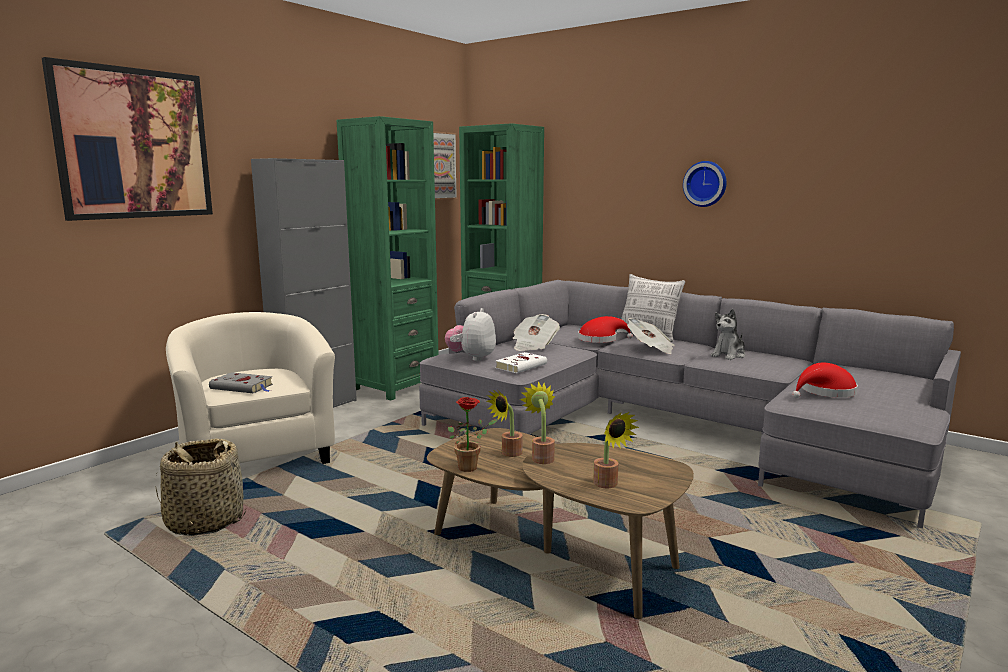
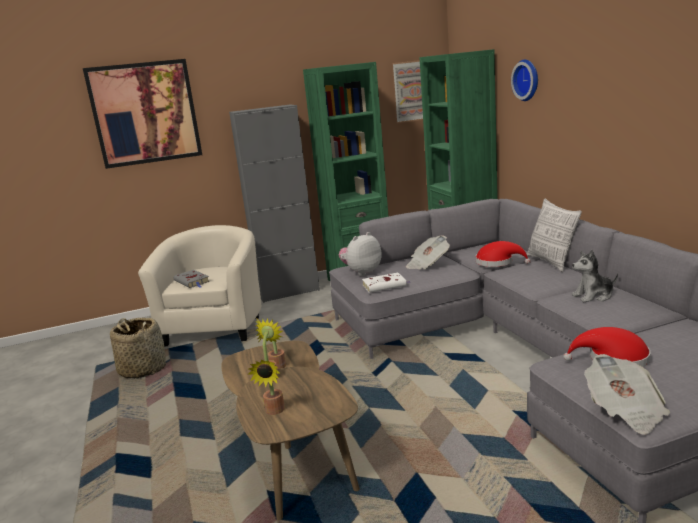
camera: 35 degrees right, 5 degrees up
(471, 467) = (237, 372): potted plant -> none
(650, 349) = (526, 279): newspaper -> newspaper (625, 411)
(705, 184) = (615, 107): wall clock -> wall clock (527, 80)

